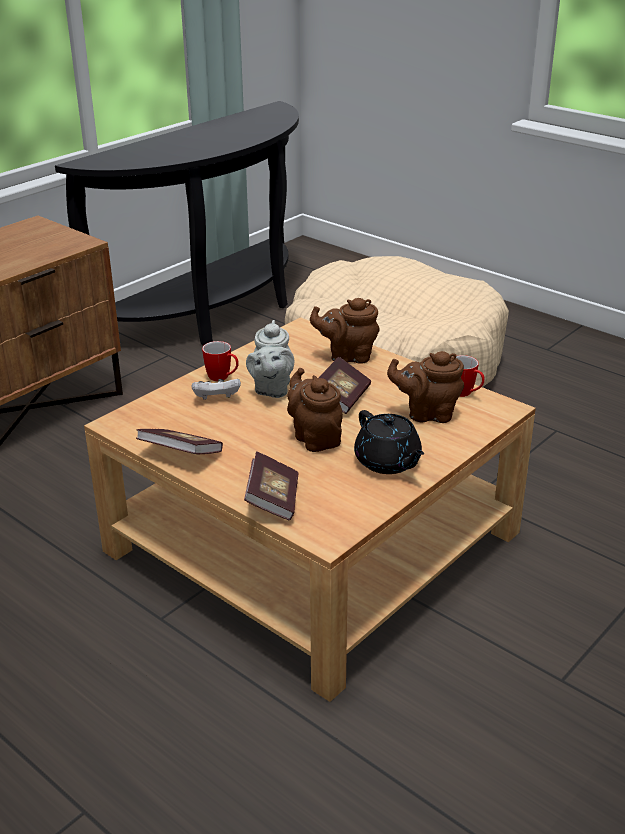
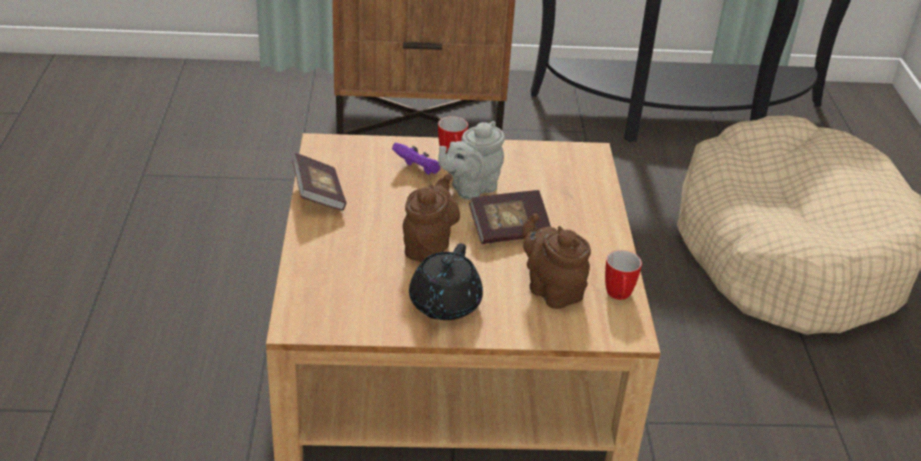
camera: 45 degrees right, 5 degrees up
(216, 399) = (417, 170): white game controller -> purple game controller
(273, 500) = (314, 271): book -> none
(347, 356) = (582, 200): brown teapot -> none

